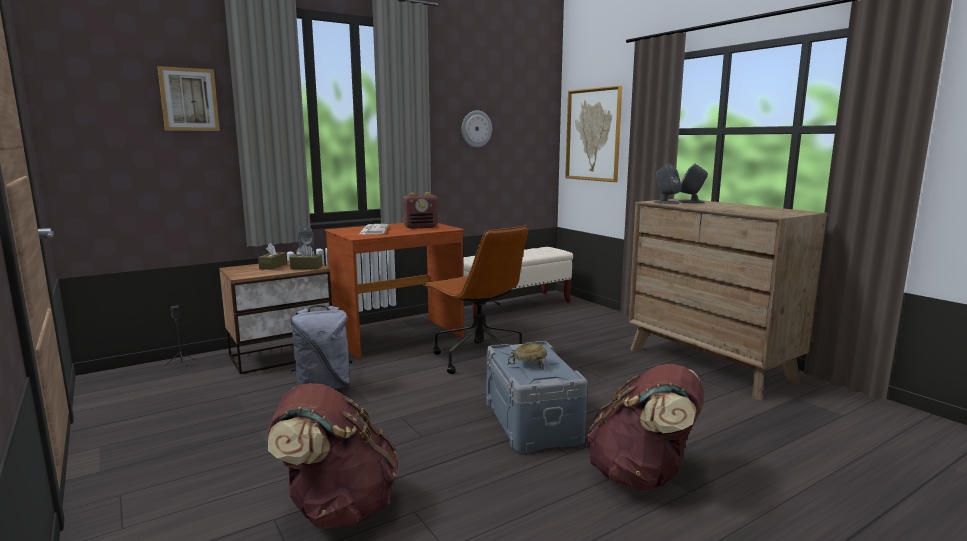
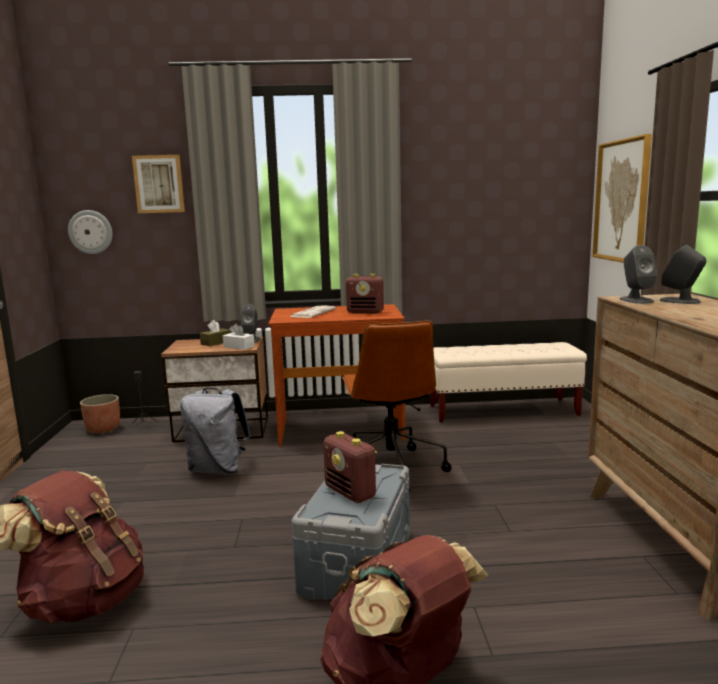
camera: 30 degrees right, 0 degrees up
(134, 376) = (103, 429): none -> planter
(306, 267) = (239, 347): brown tissue box -> white tissue box
(476, 129) = (467, 198): wall clock -> wall clock (90, 232)
(530, 364) = (350, 493): beige bowl -> radio

